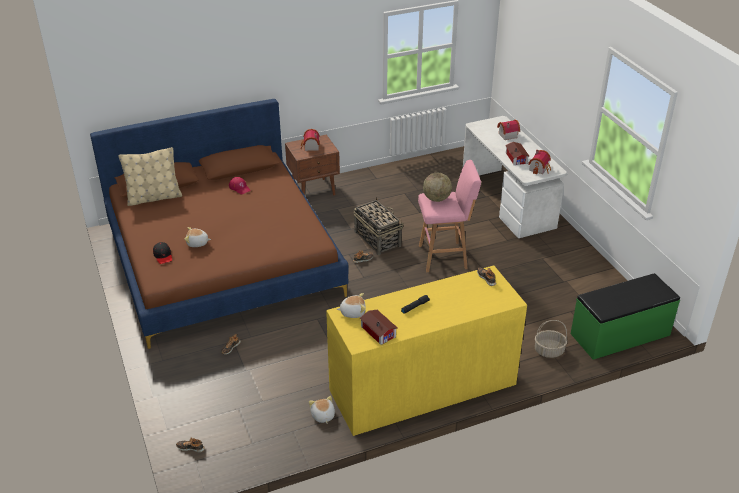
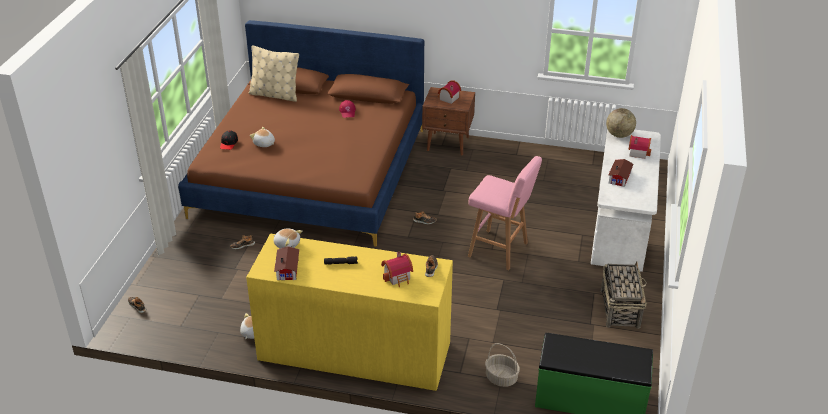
camera: 35 degrees right, 0 degrees up
(377, 239) = (456, 208): basket -> basket (620, 308)
(436, 199) = (495, 185): globe -> globe (619, 135)
(540, 169) = (631, 197): toy house -> toy house (398, 277)

